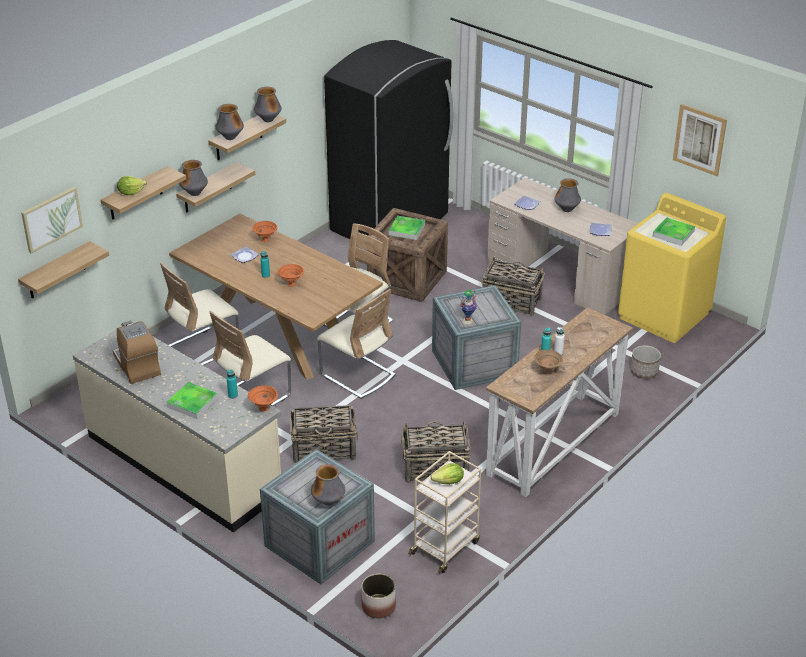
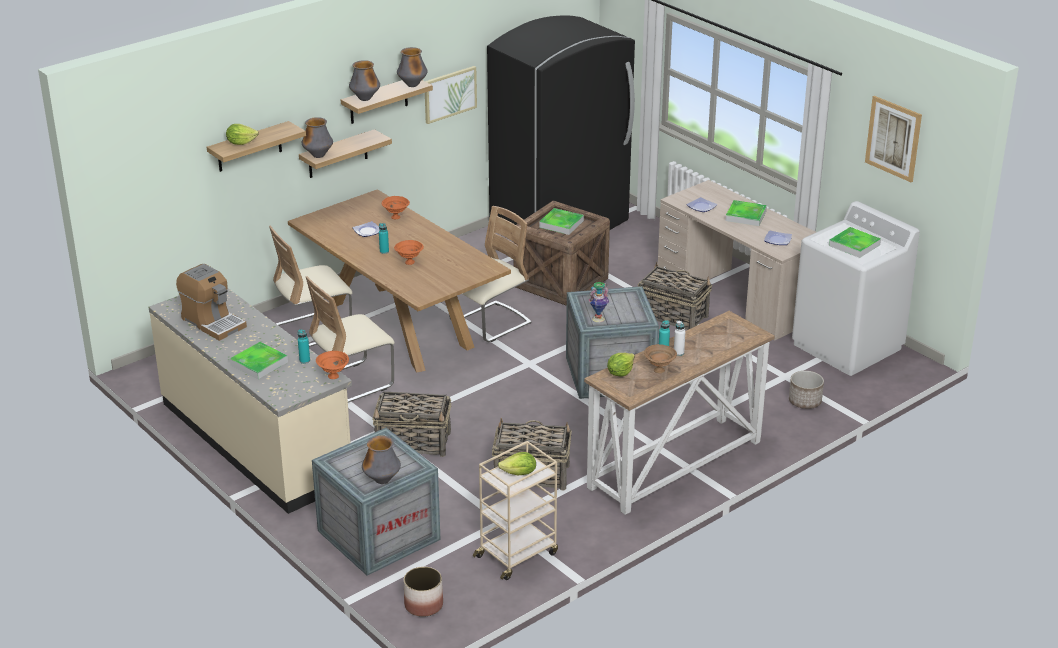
camera: 10 degrees right, 5 degrees down
(51, 219) = (147, 159): picture -> picture (449, 94)
(56, 271) = (150, 219): shelf -> none
(137, 365) = (213, 322): coffee machine -> coffee machine turned 150 degrees clockwise
(357, 375) = (474, 373): beige chair -> none
(515, 378) = (620, 373): none -> lettuce
(566, 210) = (746, 216): vase -> tray
(664, 316) = (847, 347): yellow washing machine -> white washing machine

